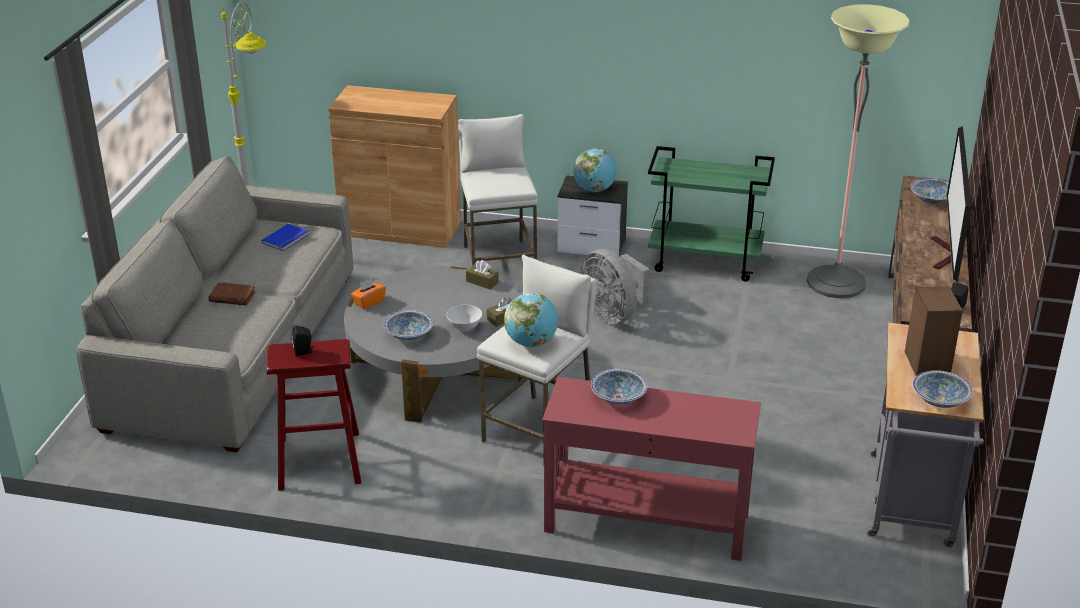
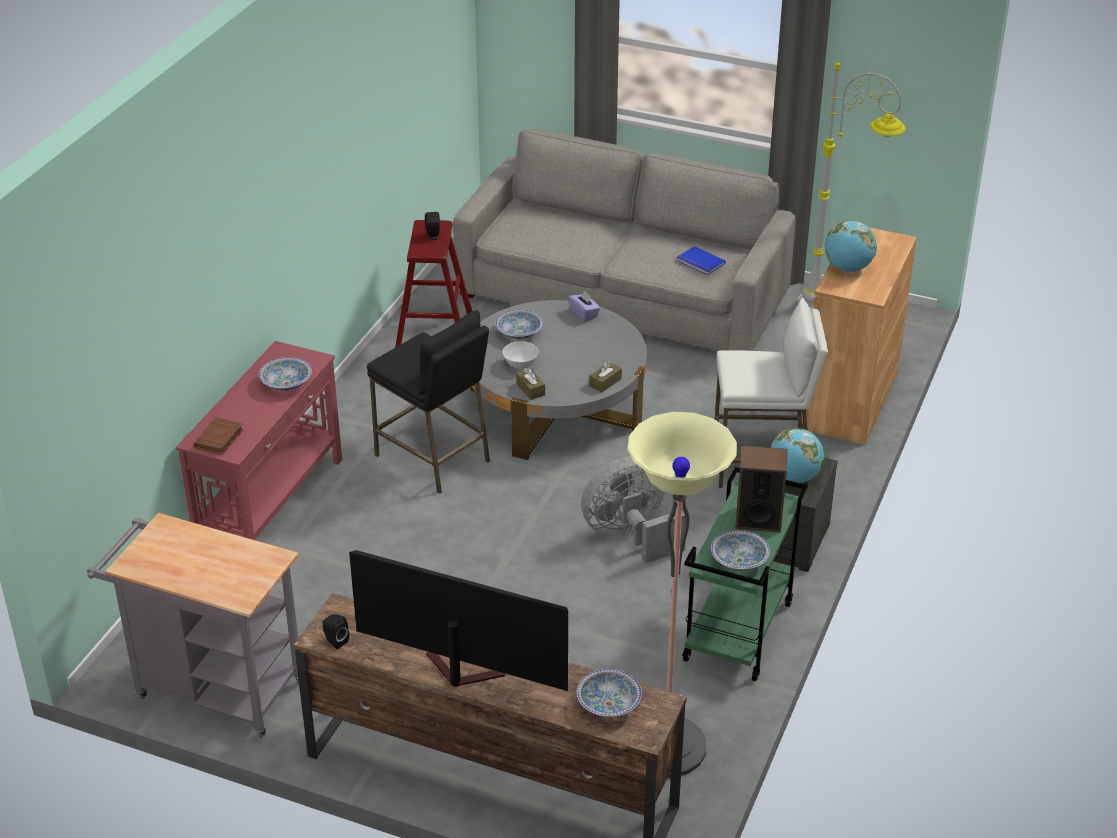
camera: 100 degrees right, 5 degrees up
(233, 297) = (596, 235): brown book -> brown book (219, 439)
(368, 302) = (584, 314): orange tissue box -> purple tissue box
(531, 342) = (411, 357): globe -> globe (848, 268)
(539, 430) = (433, 458): white stool -> black stool
(926, 364) = (211, 558): speaker -> speaker (758, 519)
(940, 400) = (149, 550): bowl -> bowl (739, 561)

